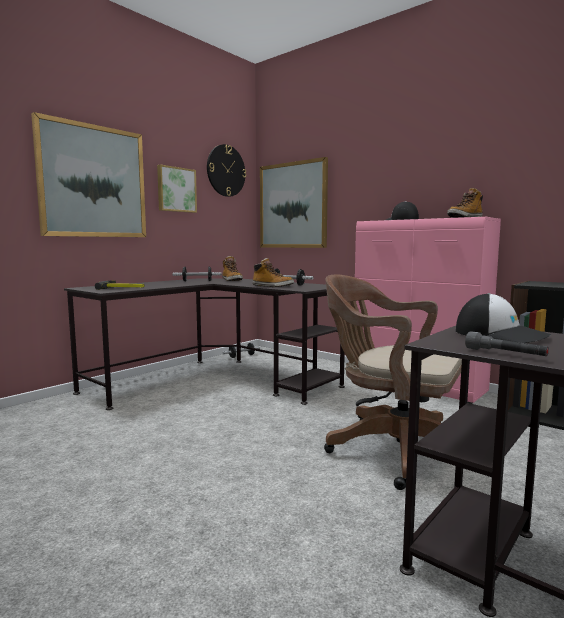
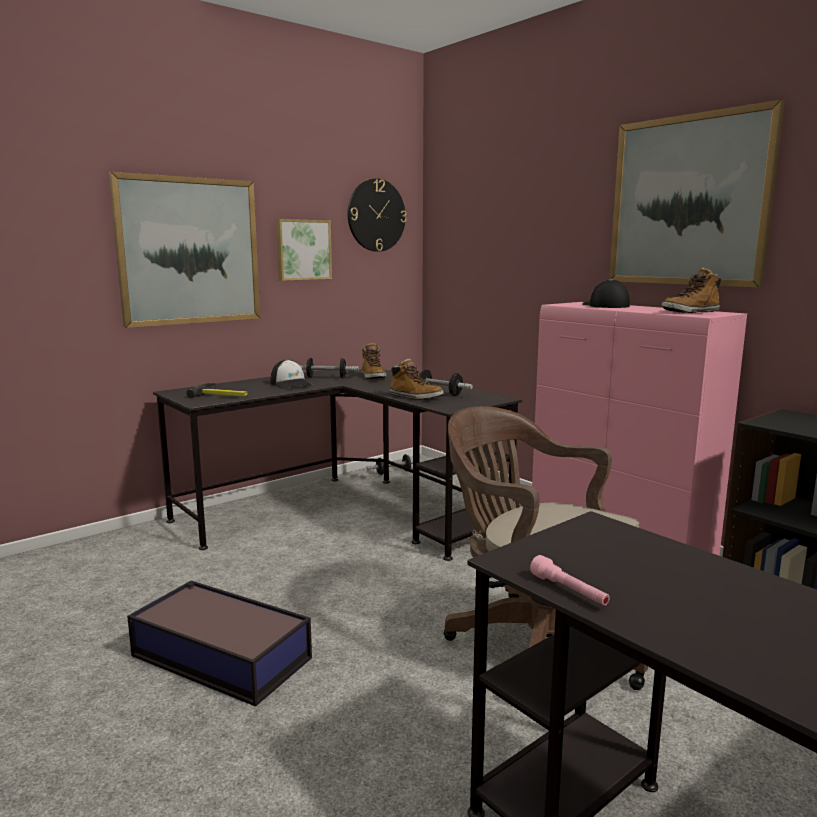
camera: 10 degrees right, 5 degrees up
(147, 479) = (220, 655): none -> storage box
(293, 205) = (469, 264): picture -> picture (689, 201)
(501, 335) = (609, 546): cap -> cap (291, 384)
(505, 354) = (569, 592): grey flashlight -> pink flashlight

